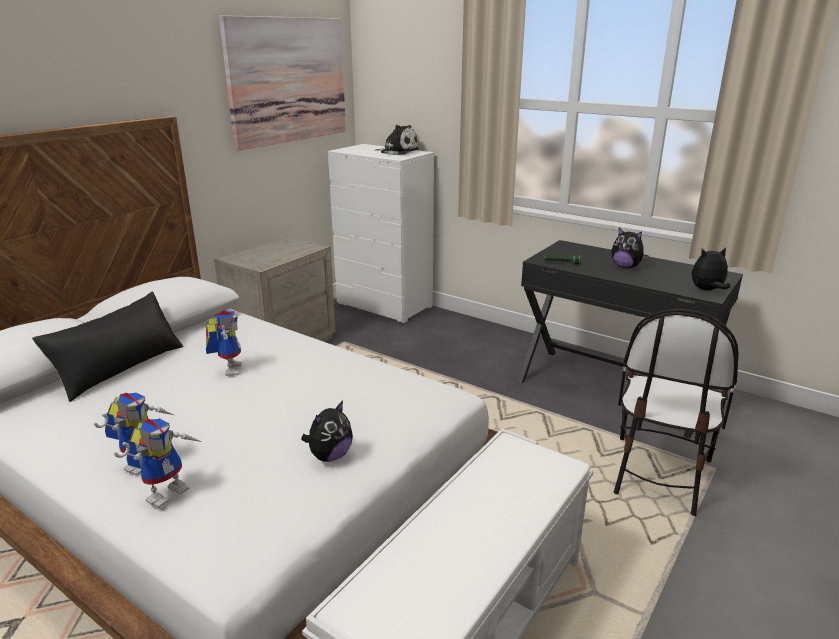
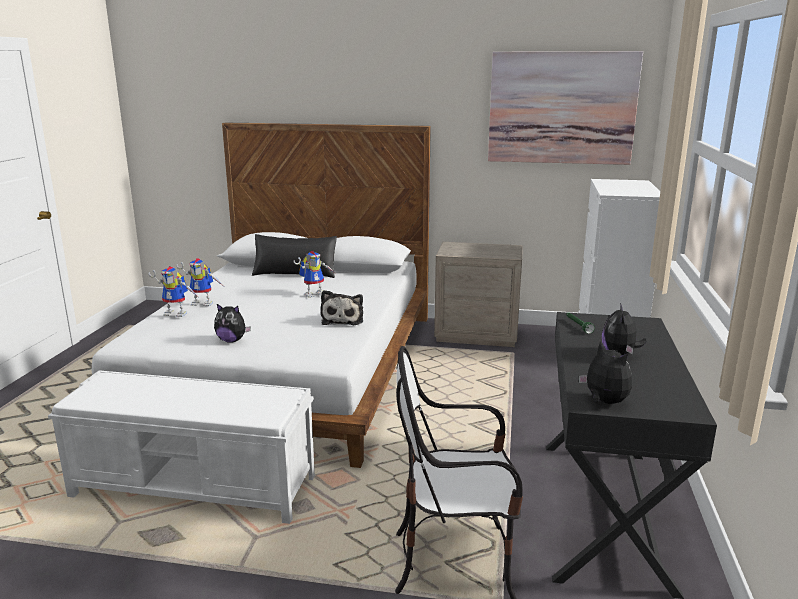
camera: 65 degrees right, 5 degrees down
(397, 152) = (635, 190): plush toy -> plush toy (343, 319)

